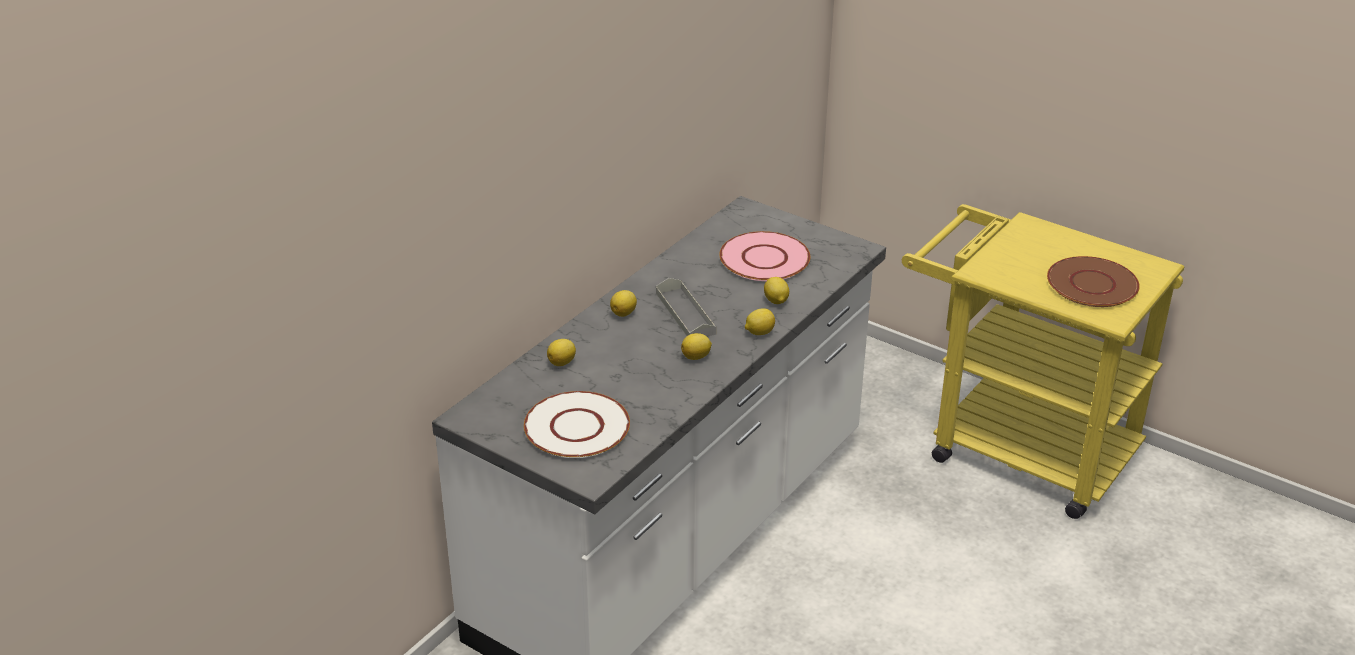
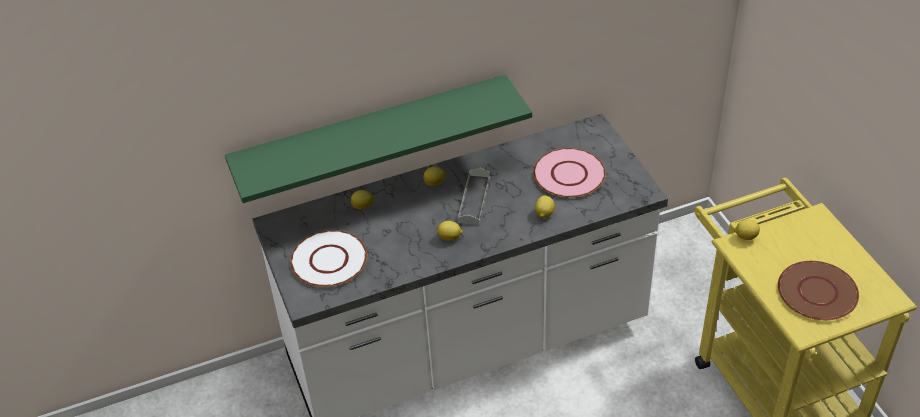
camera: 35 degrees right, 10 degrees up
(542, 268) = (372, 135): none -> green shelf
(759, 332) = (509, 235): lemon -> lemon (745, 236)

